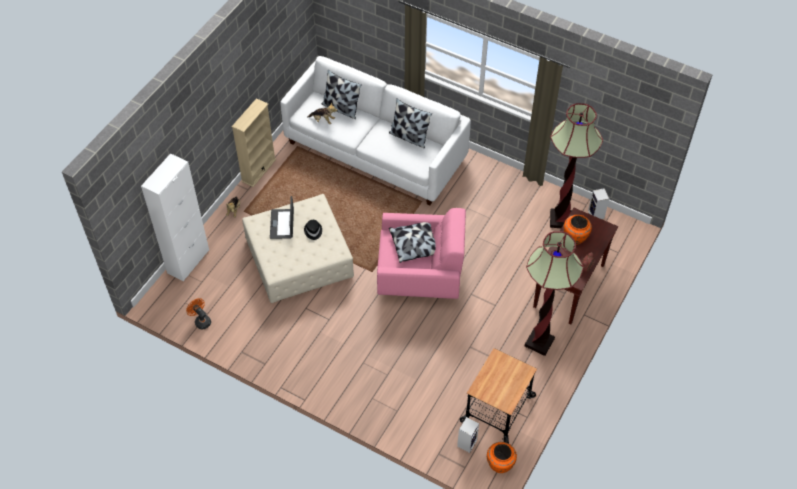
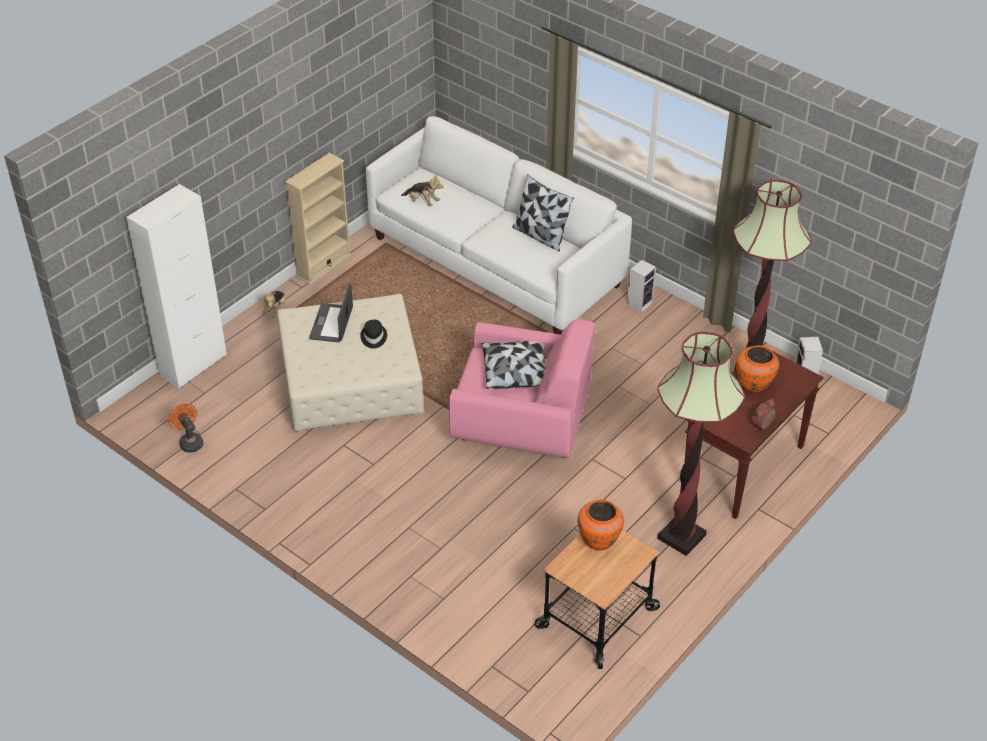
camera: 10 degrees right, 10 degrees down
(341, 108) = (452, 190): pillow -> none
(467, 442) = (539, 657): speaker -> speaker (640, 303)
(500, 464) = (584, 695): orange vase -> orange vase (599, 539)

